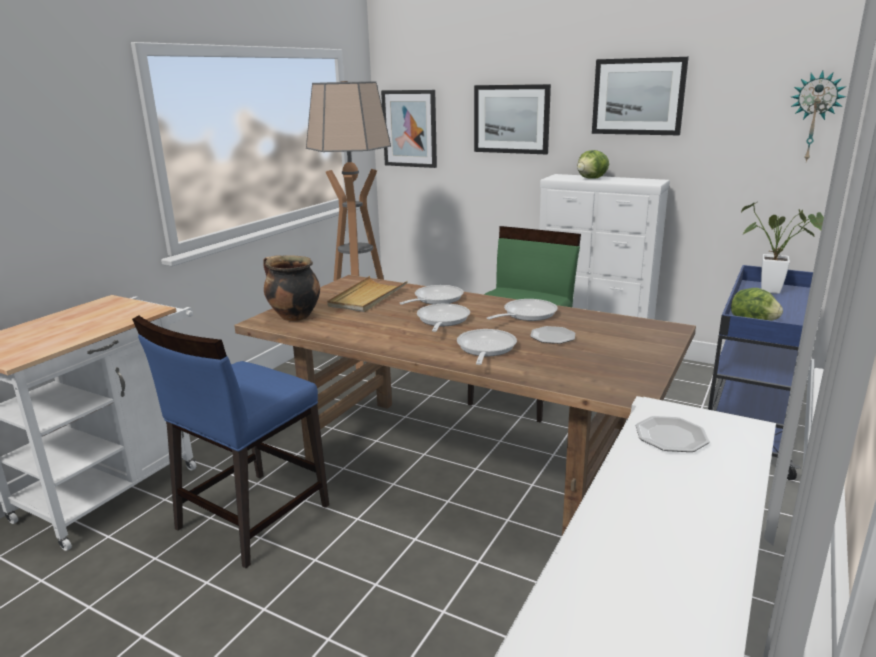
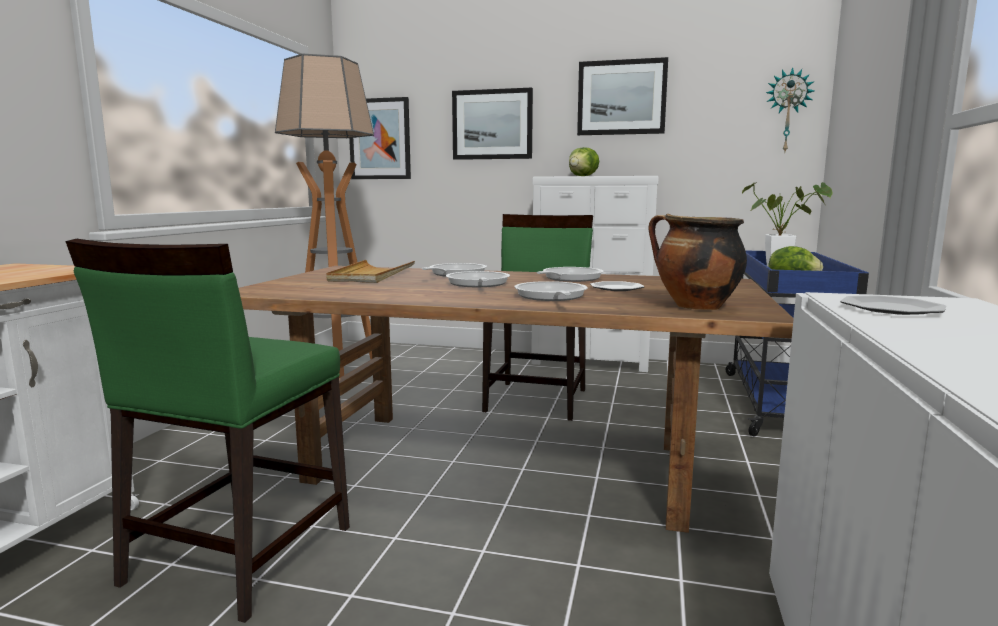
camera: 15 degrees left, 10 degrees down
(251, 517) = (237, 555): blue chair -> green chair
(293, 316) = (285, 288): cooking pot -> cooking pot (694, 307)

